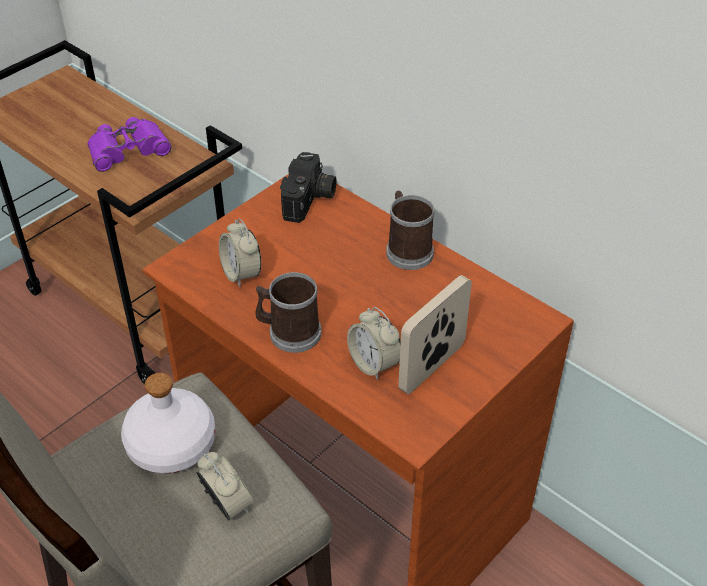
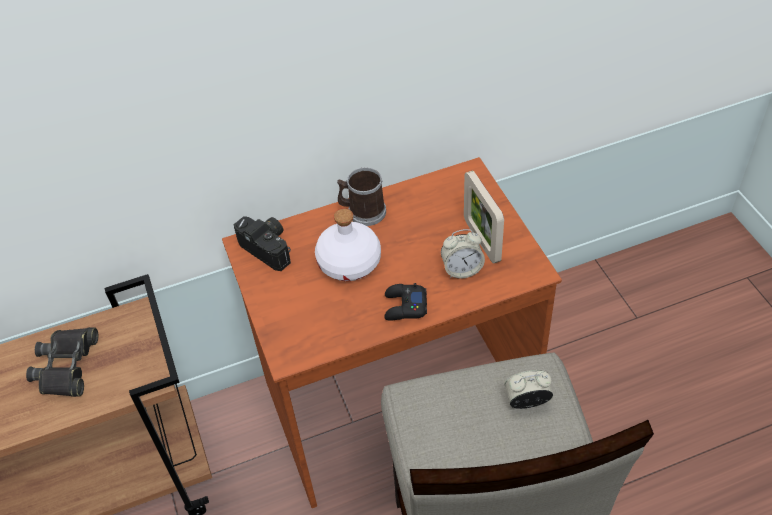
camera: 60 degrees left, 5 degrees up
(128, 150) = (67, 366): purple binoculars -> black binoculars
(170, 445) = (456, 421): white bottle -> white bottle (349, 263)
(241, 274) = (324, 316): alarm clock -> none
(289, 333) = (405, 306): mug -> black game controller

